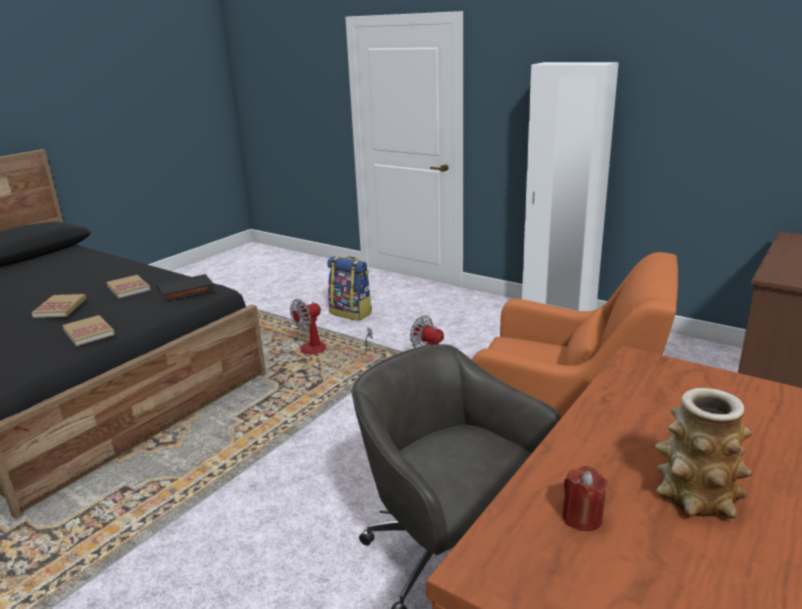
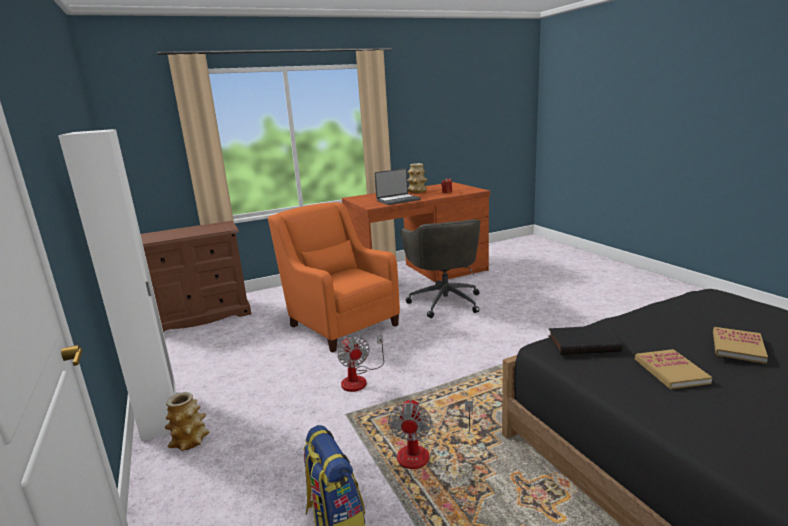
camera: 150 degrees left, 5 degrees down
(89, 332) = (667, 312): book -> none
(323, 350) = (423, 453): fan -> fan turned 105 degrees clockwise
(499, 313) = (190, 441): none -> vase
(637, 406) = (398, 200): none -> laptop

